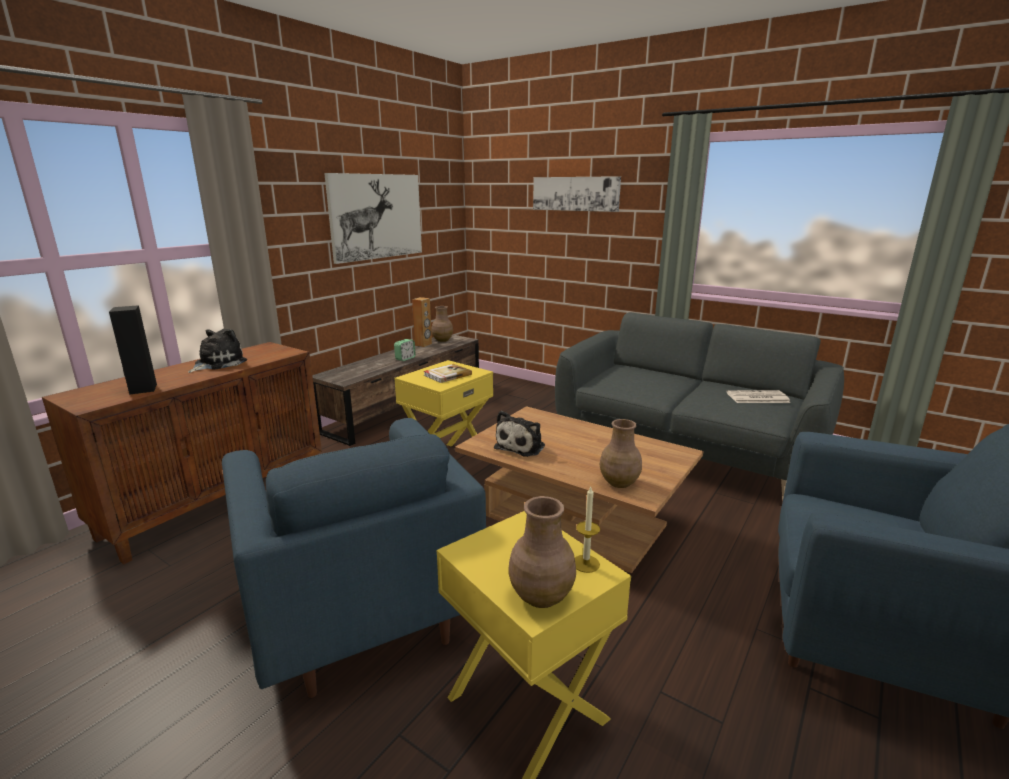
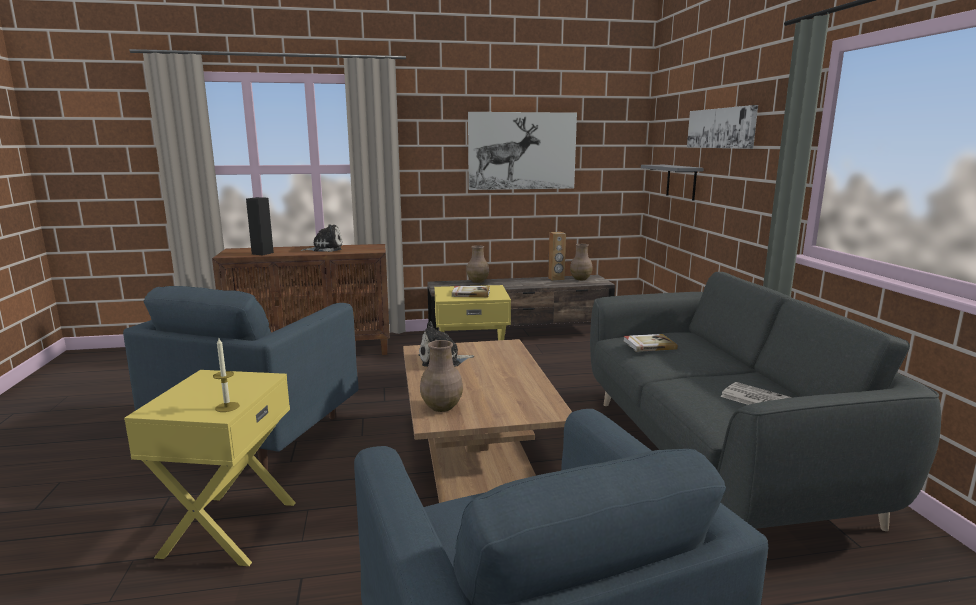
camera: 45 degrees right, 5 degrees down
(405, 358) = (516, 285): alarm clock -> none
(524, 240) = (681, 182): none -> grey shelf
(541, 595) = (173, 406): brown vase -> brown vase (478, 281)
(627, 381) = (648, 345): none -> book

